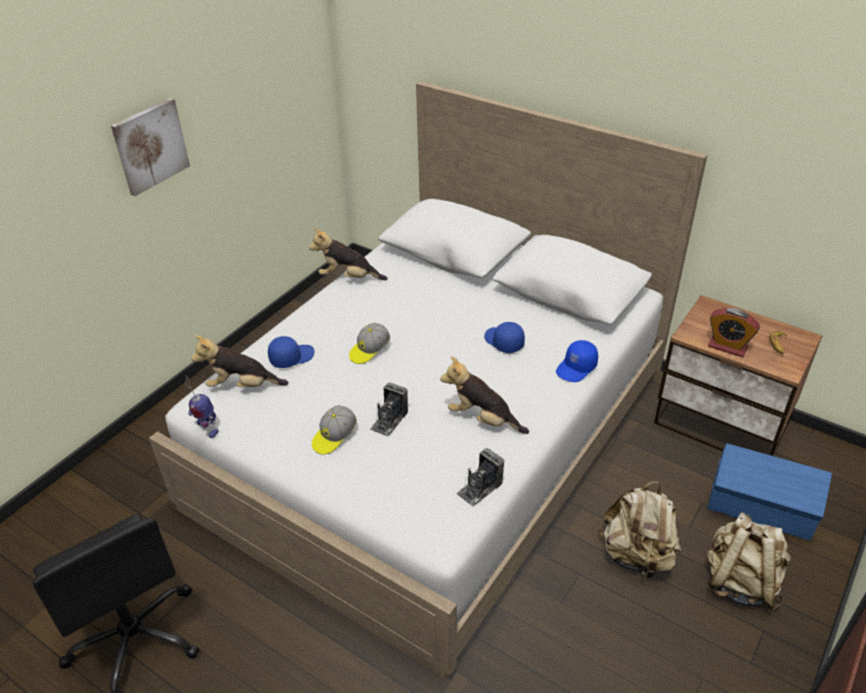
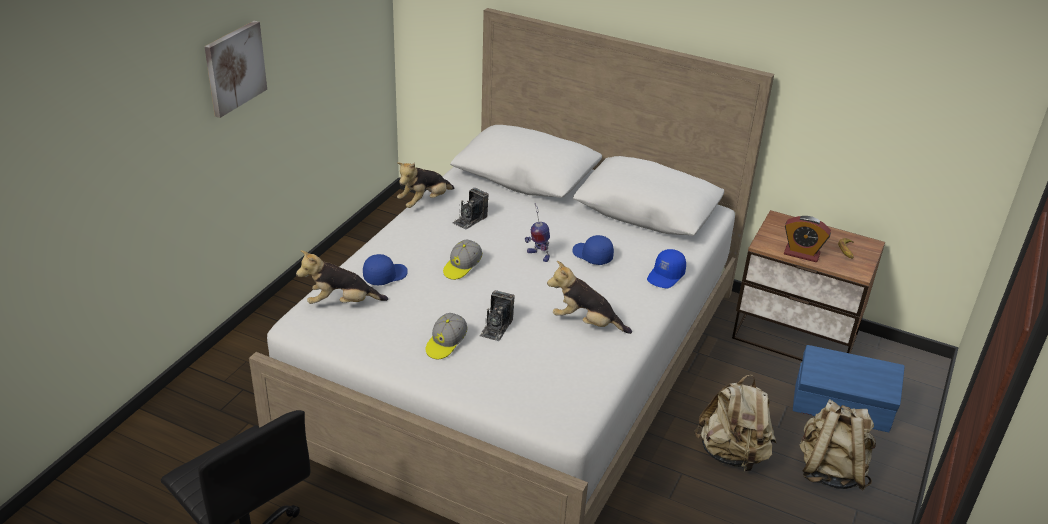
camera: 10 degrees left, 5 degrees down
(207, 428) = (316, 342): toy robot -> toy robot (538, 255)
(348, 277) = (424, 202): plush toy -> plush toy turned 45 degrees counterclockwise
(480, 488) = (595, 380): camera -> camera (470, 219)

